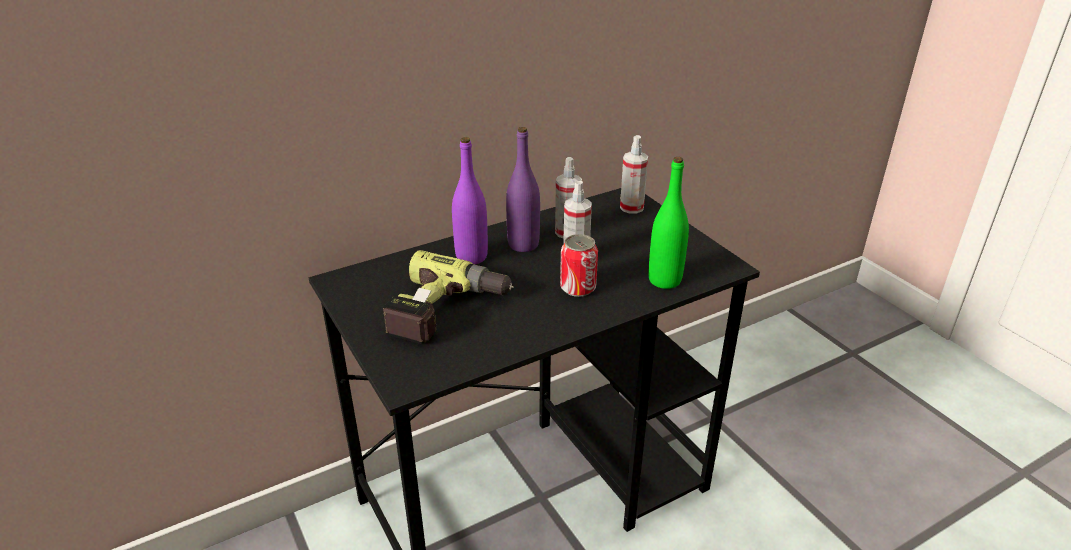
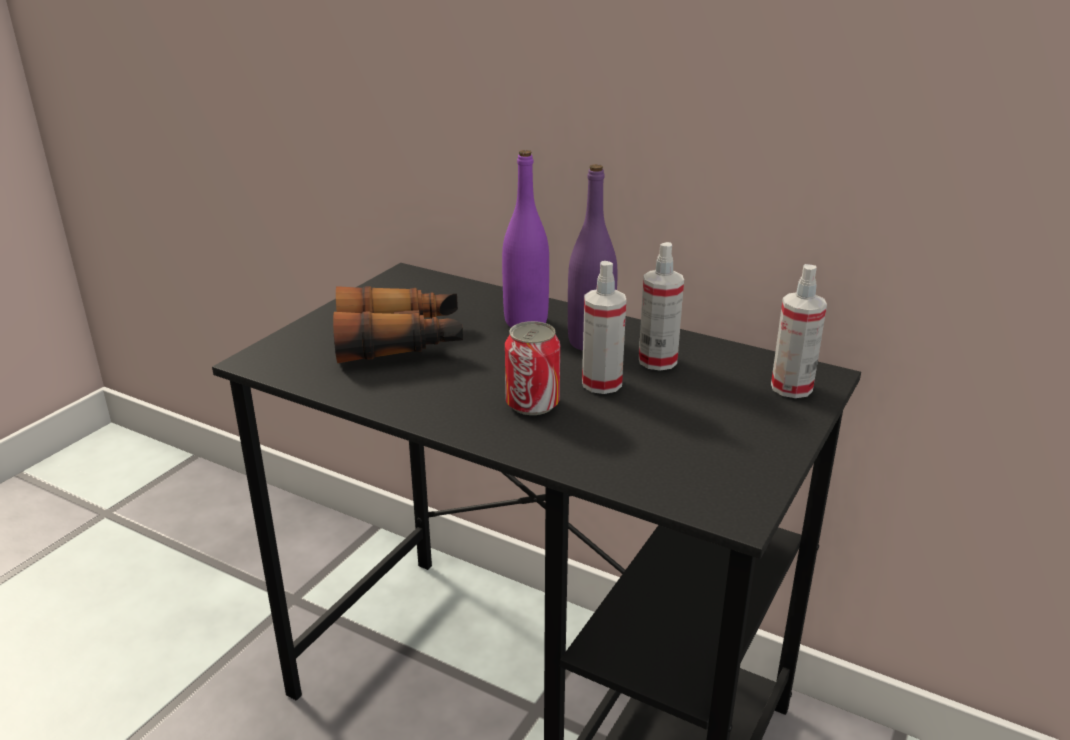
camera: 60 degrees right, 5 degrees down
(446, 312) = (400, 342): power drill -> binoculars
(664, 280) = (625, 463): green bottle -> none

